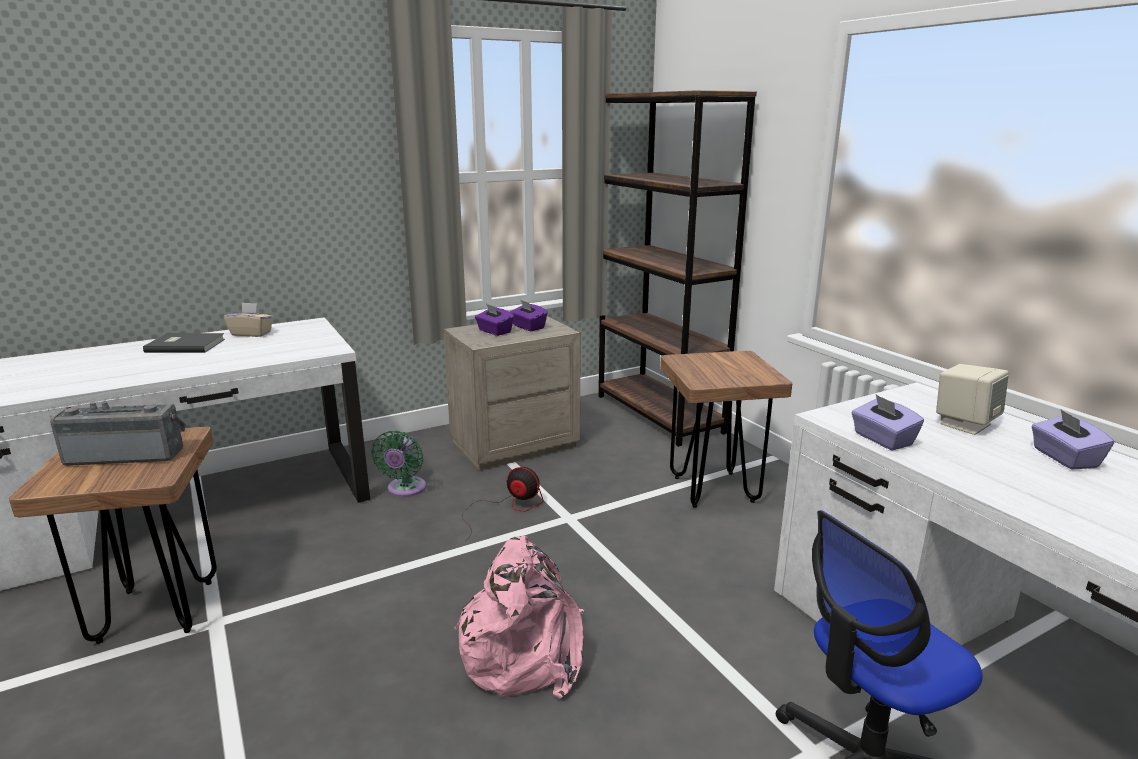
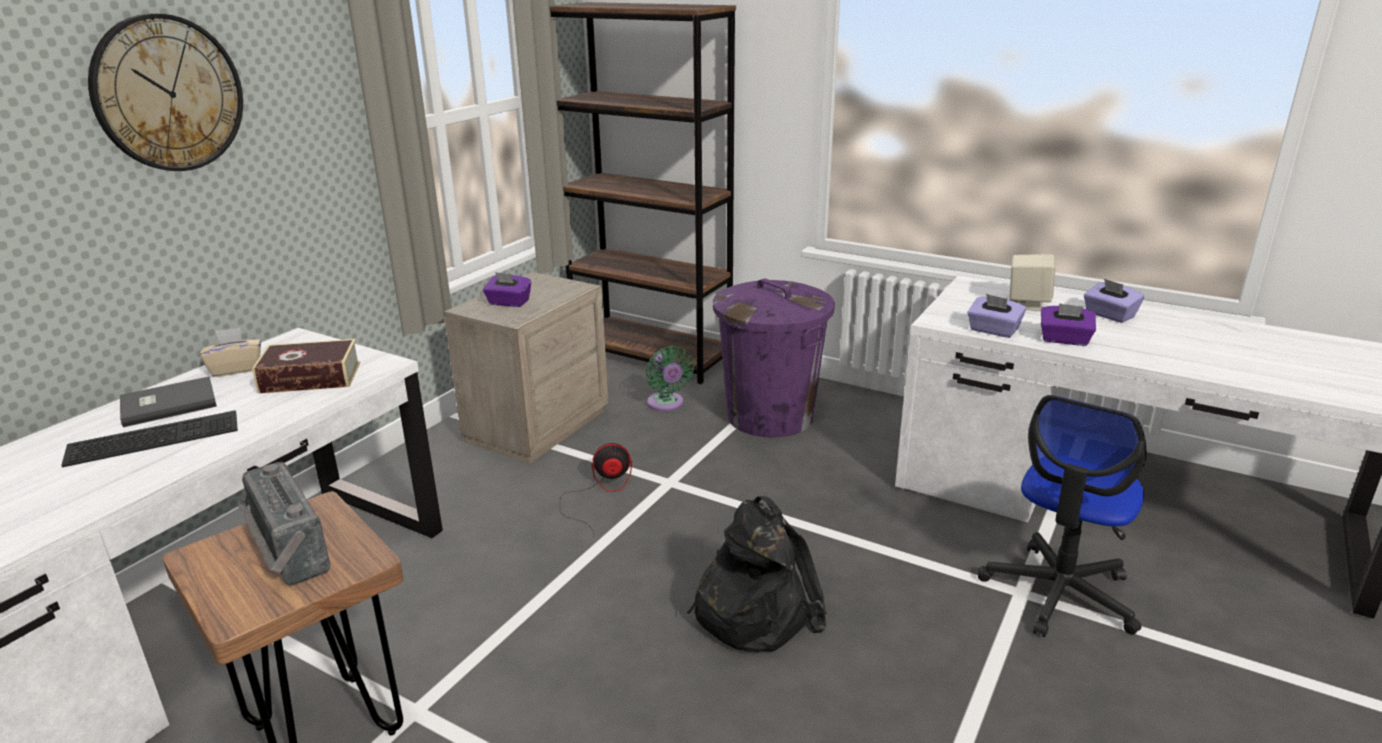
camera: 30 degrees left, 5 degrees up
(128, 454) = (283, 550): radio -> radio turned 90 degrees counterclockwise
(149, 361) = (155, 436): none -> keyboard
(240, 127) = (168, 94): none -> wall clock
(279, 348) = (310, 377): none -> book
(405, 489) = (469, 508): green fan -> green fan (666, 404)
(525, 652) = (753, 610): pink backpack -> black backpack
(528, 327) = (538, 290): purple tissue box -> purple tissue box (1064, 340)
(713, 489) = (770, 416): brown stool -> purple trash can

